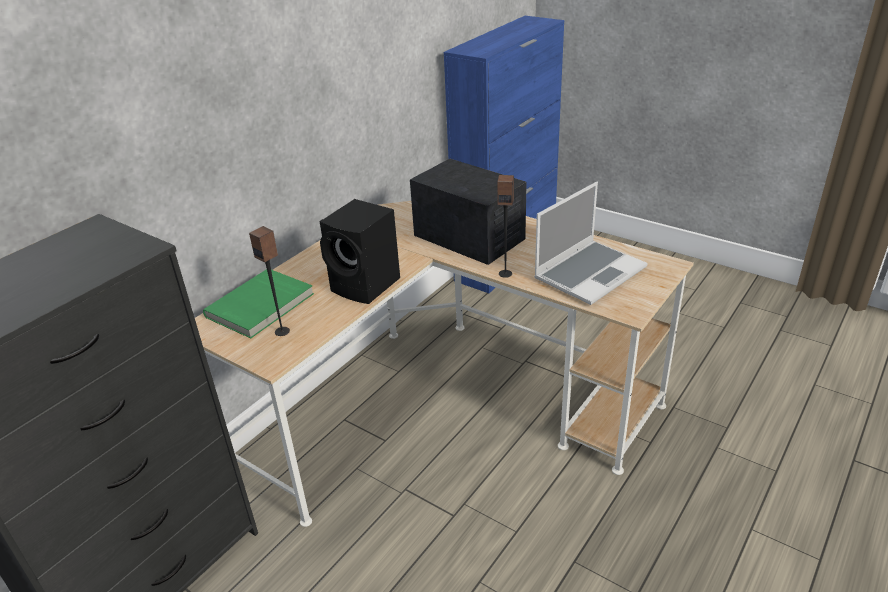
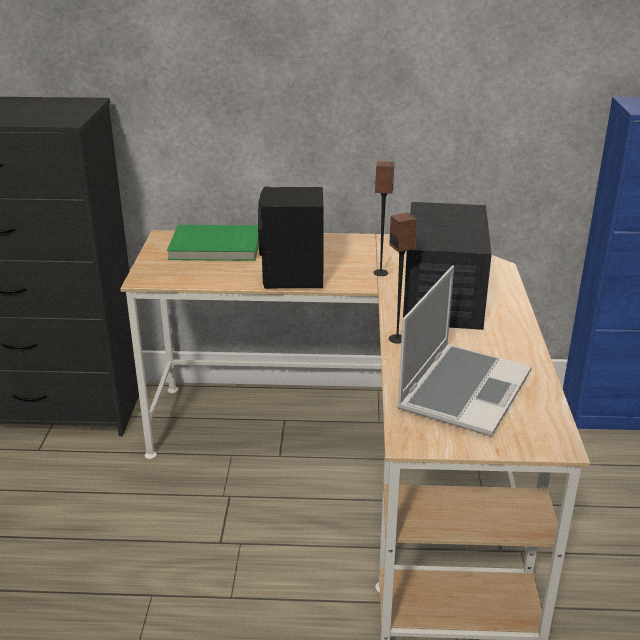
camera: 55 degrees right, 5 degrees down
(282, 331) = (188, 268): speaker -> speaker (381, 273)
(589, 273) = (463, 390): laptop -> laptop turned 75 degrees counterclockwise

